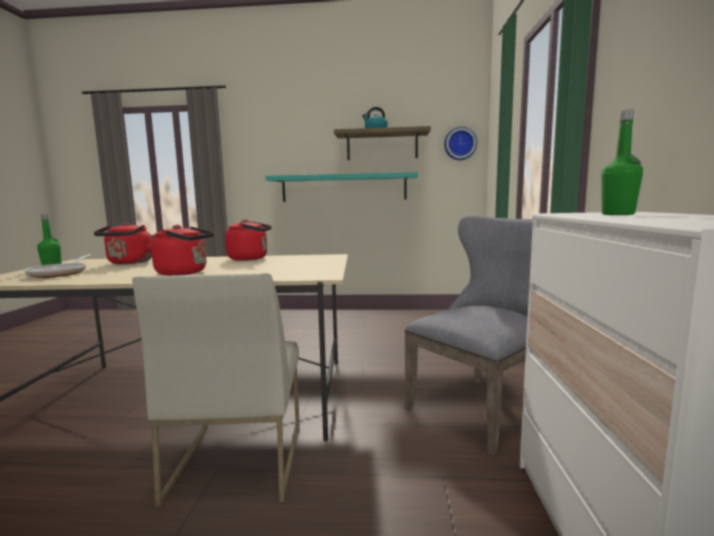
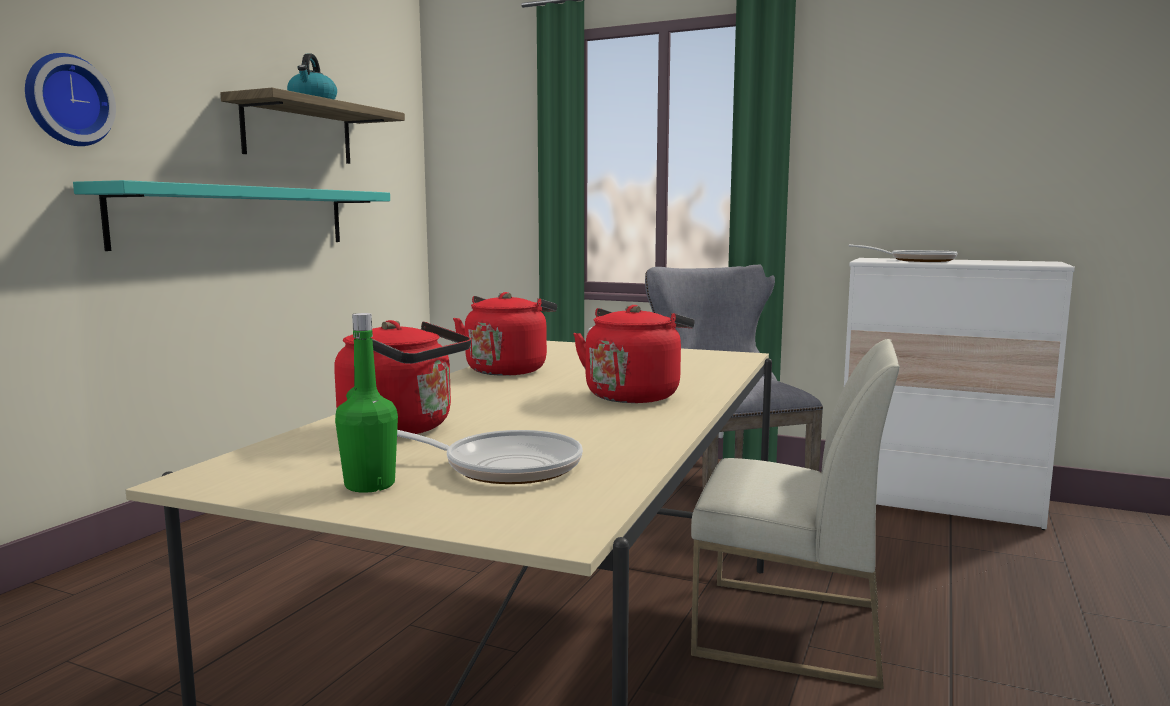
camera: 70 degrees left, 0 degrees up
(460, 144) = (397, 145): wall clock -> wall clock (66, 100)
(618, 214) = (916, 260): green bottle -> frying pan

